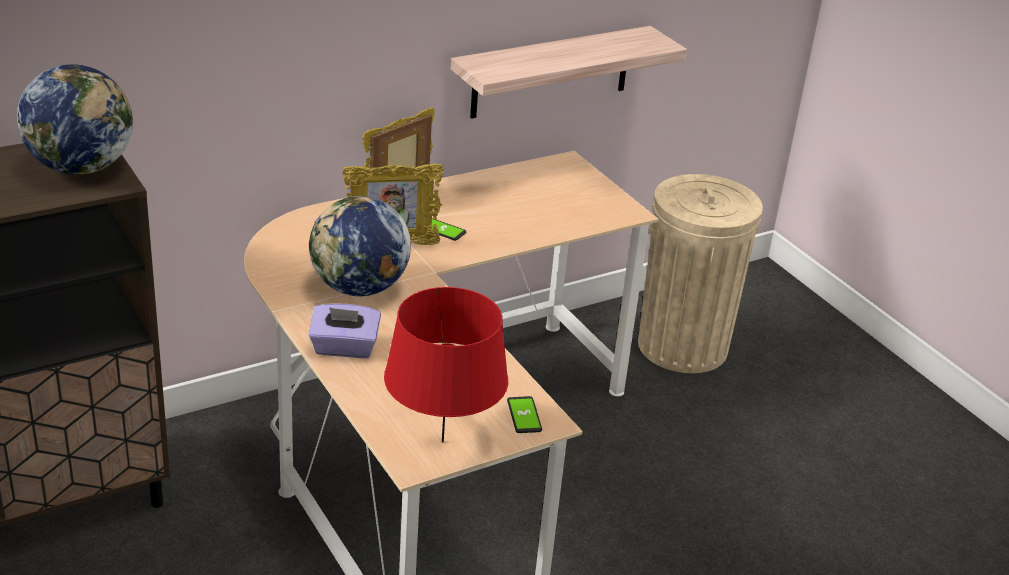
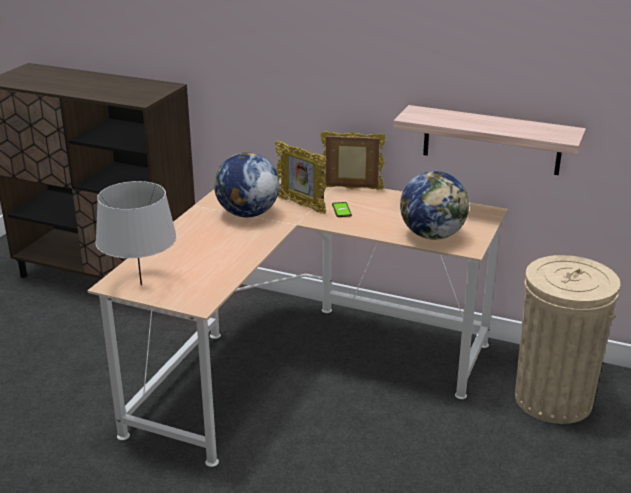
camera: 55 degrees right, 5 degrees down
(81, 167) = (144, 92): globe -> globe (432, 235)
(344, 348) = (187, 231): purple tissue box -> none
(442, 441) = (141, 284): red table lamp -> grey table lamp
(524, 415) = (196, 296): phone -> none

